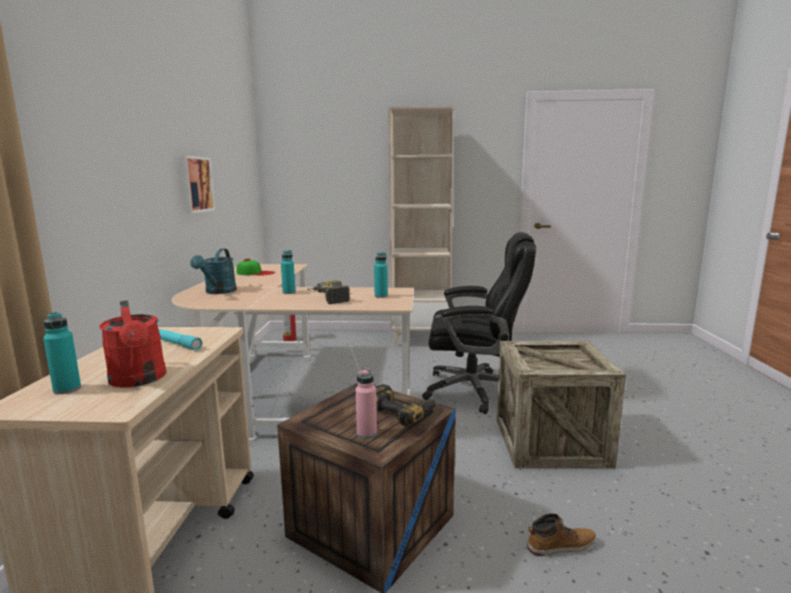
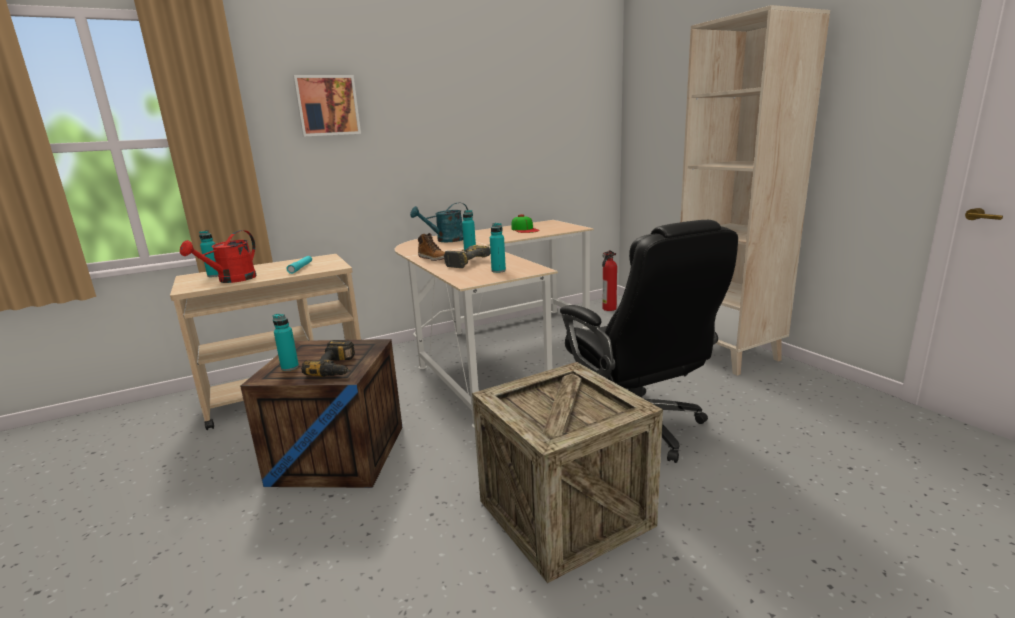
camera: 60 degrees right, 5 degrees up
(194, 184) = (474, 142): picture -> picture (327, 106)
(366, 433) = (290, 367): pink bottle -> turquoise bottle
(560, 546) = (356, 564): boot -> boot (434, 258)

